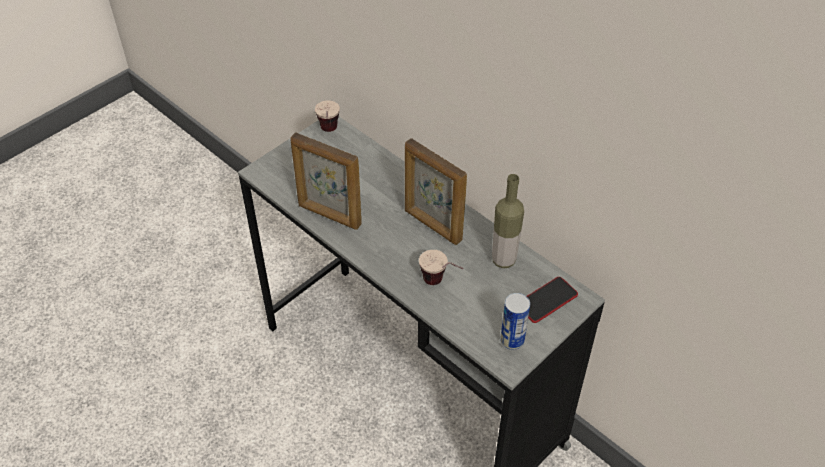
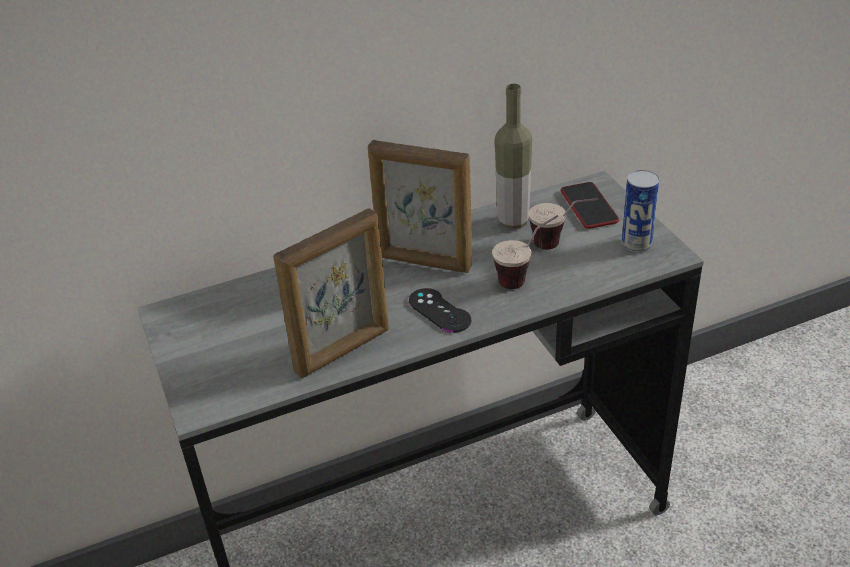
camera: 65 degrees left, 10 degrees down
(329, 133) = (181, 318): cup -> cup (561, 245)
(385, 249) = (439, 310): none -> black game controller
(432, 225) = (424, 262): picture frame -> picture frame turned 45 degrees clockwise

